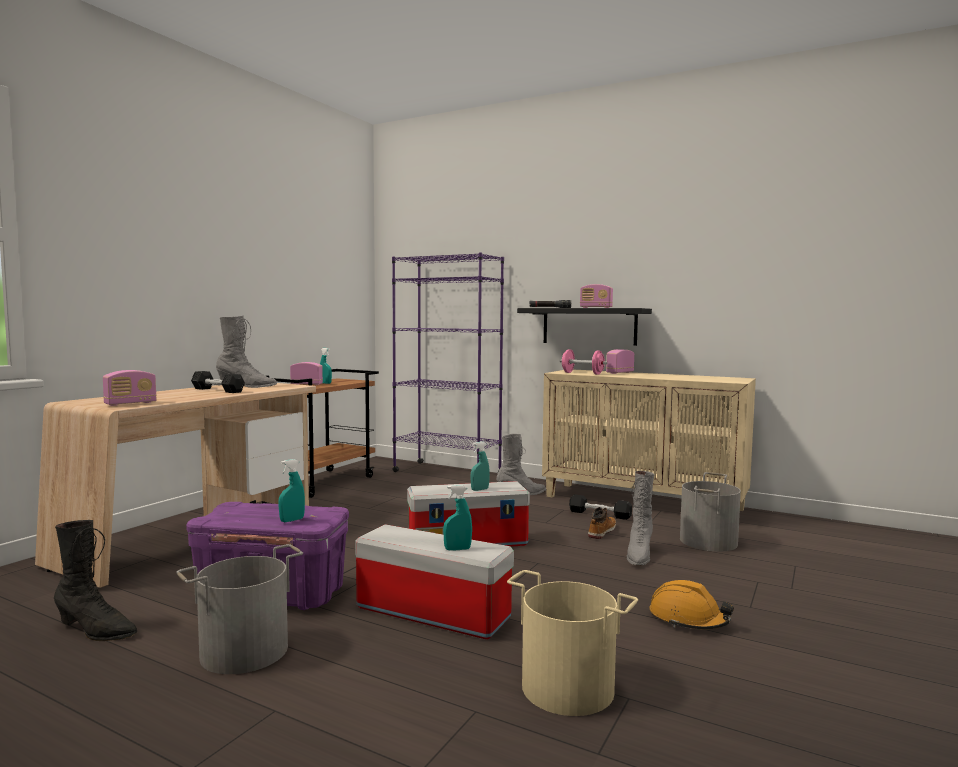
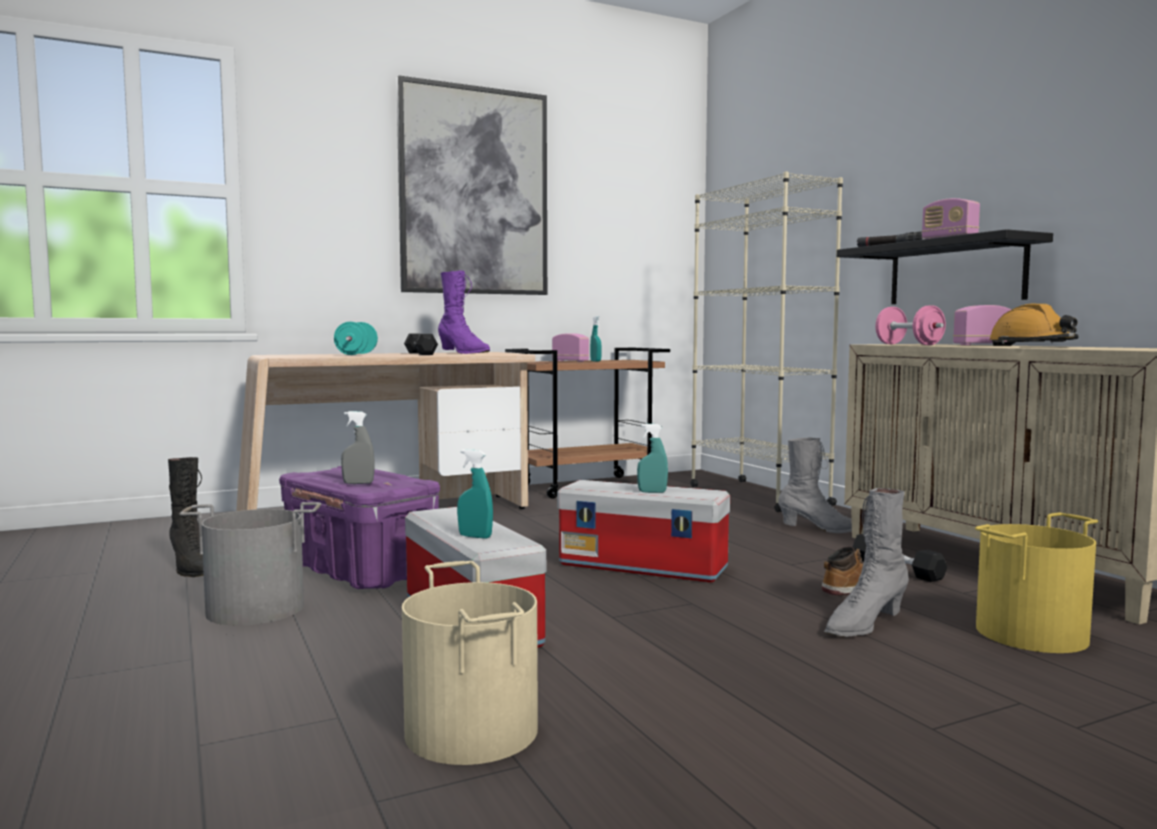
camera: 35 degrees right, 0 degrees up
(130, 403) = (299, 356): radio -> none
(162, 395) = (356, 354): none -> turquoise dumbbell
(225, 243) = (474, 191): none -> picture
(246, 386) = (463, 353): grey boot -> purple boot
(292, 520) = (358, 483): turquoise spray bottle -> grey spray bottle
(447, 473) = (758, 495): purple bookcase -> beige bookcase
(688, 619) = (786, 713): orange hard hat -> orange hard hat (1032, 346)
(709, 541) = (1032, 634): grey bucket -> yellow bucket

